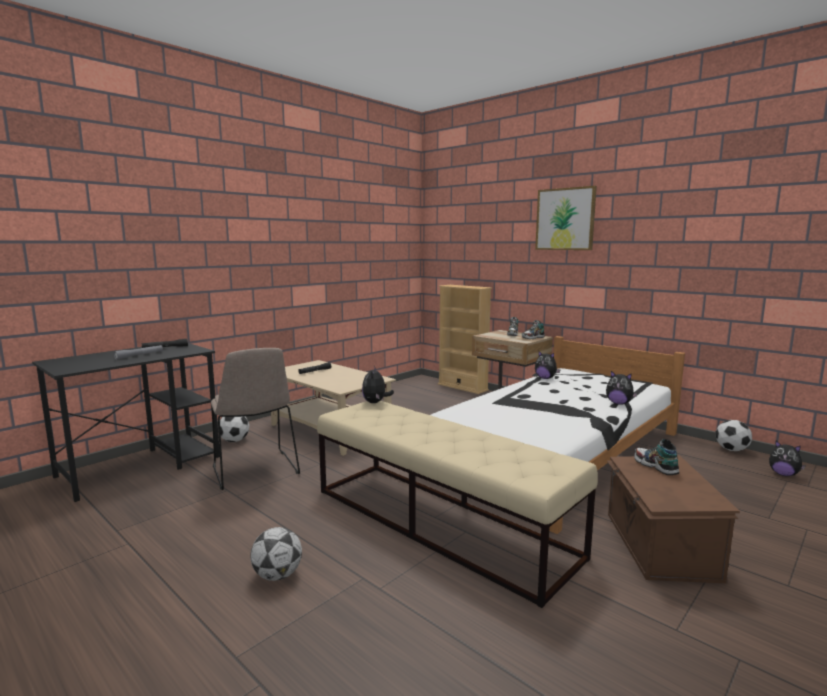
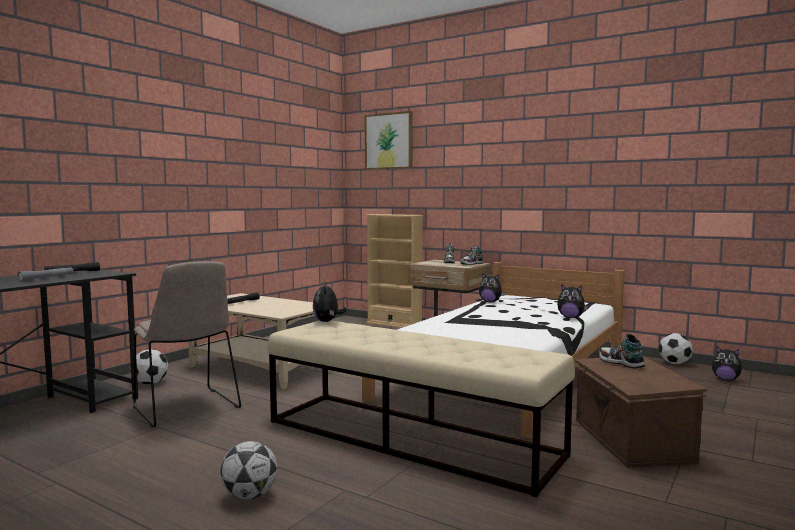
camera: 10 degrees left, 5 degrees down
(565, 219) = (499, 142): picture -> picture (389, 141)

